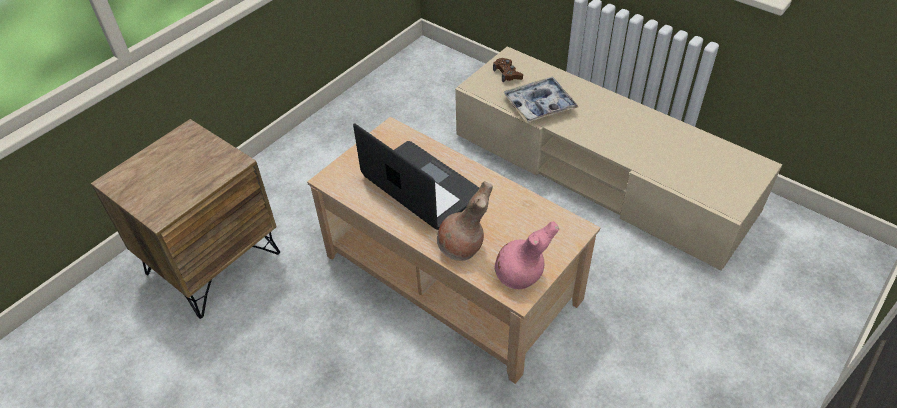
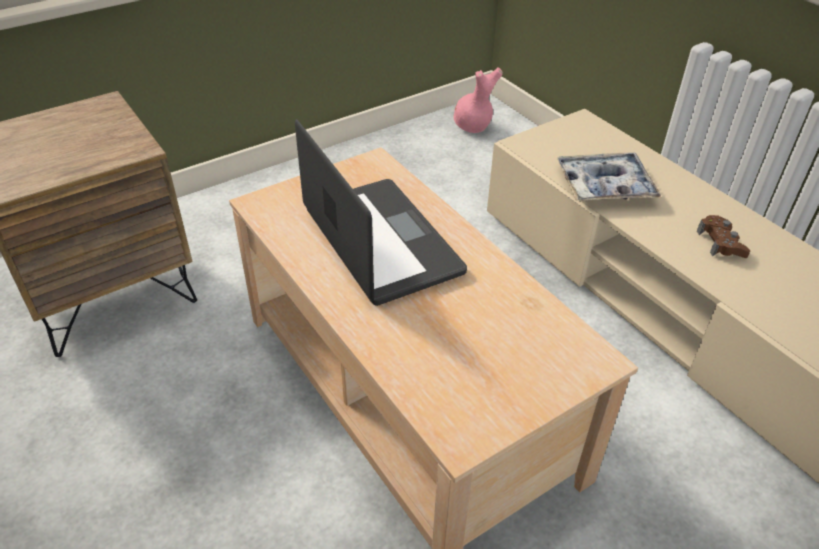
camera: 15 degrees right, 5 degrees down
(462, 248) = (400, 342): brown vase -> none
(507, 74) = (573, 139): brown game controller -> brown game controller (721, 243)
(520, 277) = (474, 411): pink vase -> pink vase (472, 127)

